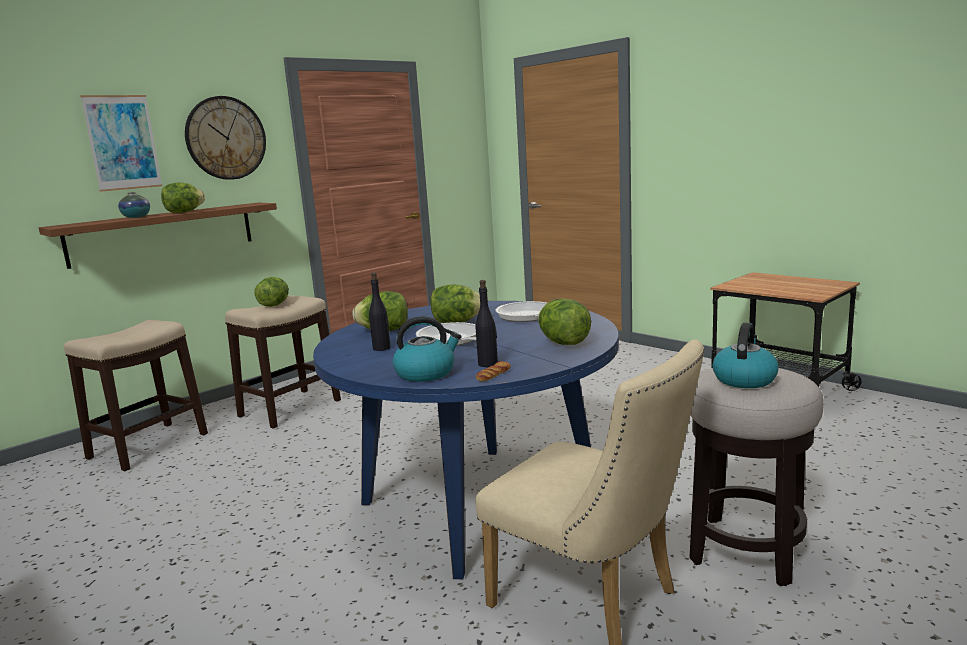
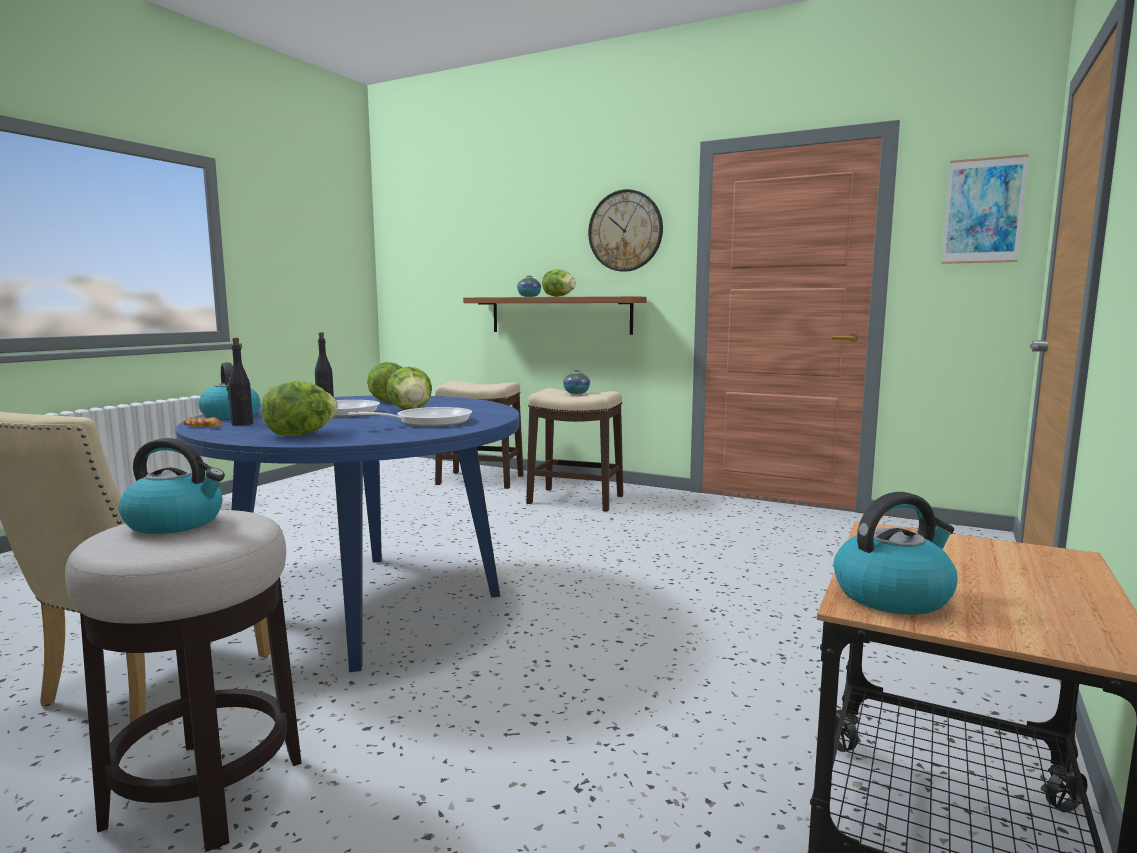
camera: 70 degrees right, 5 degrees down
(122, 142) = (543, 235): picture -> picture (983, 211)
(274, 305) = (576, 393): lettuce -> vase
(803, 292) = (893, 595): none -> kettle

